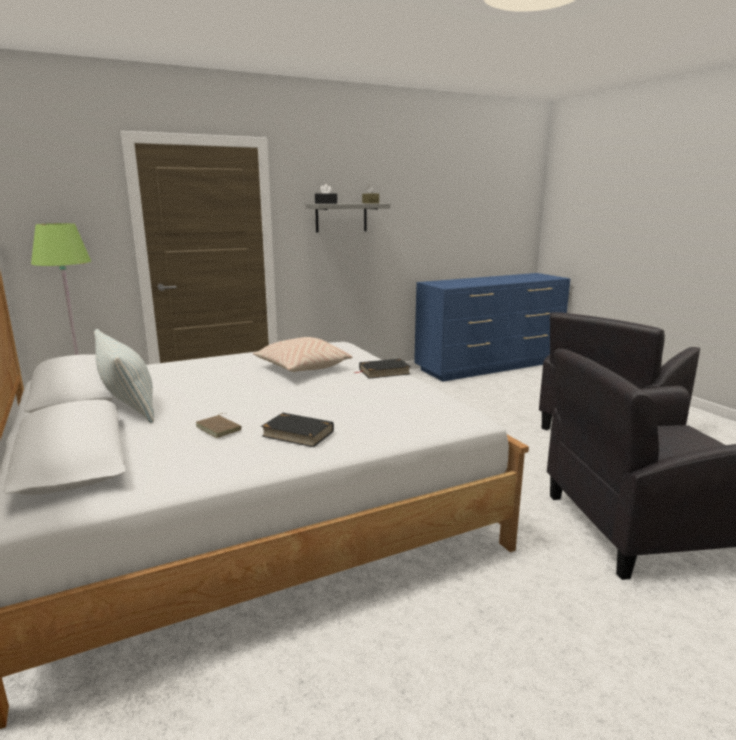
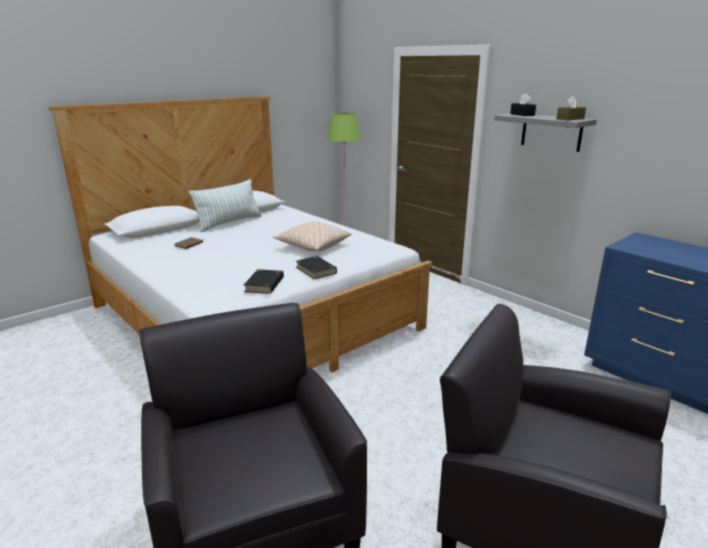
camera: 75 degrees right, 5 degrees up
(297, 433) = (179, 261): black book -> black book (264, 284)

